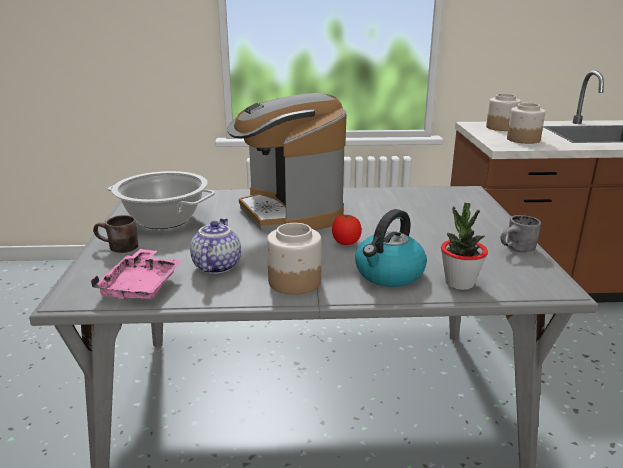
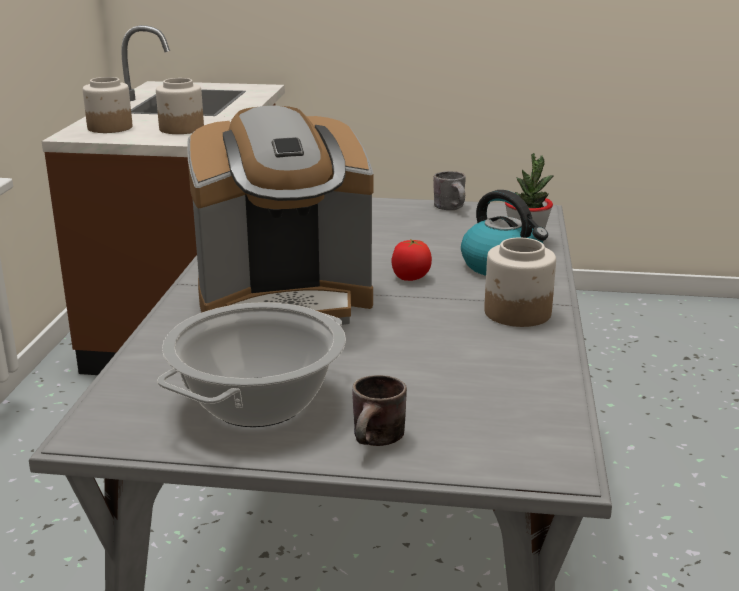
camera: 80 degrees left, 0 degrees up
(142, 285) = (522, 411): pink tray -> none
(216, 266) = (465, 358): teapot -> none

